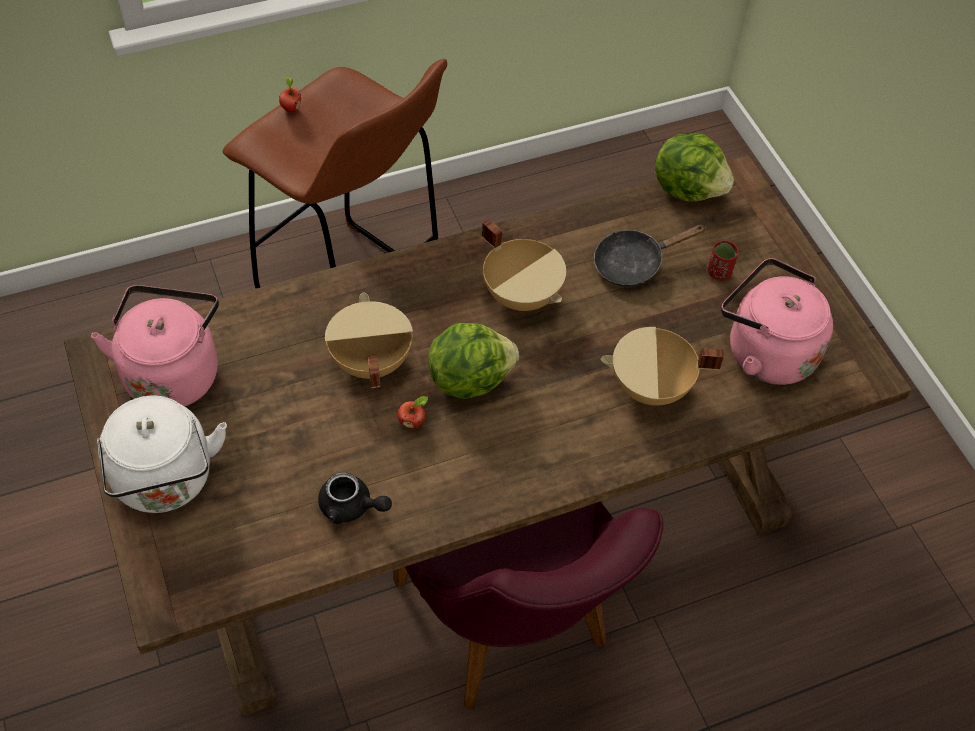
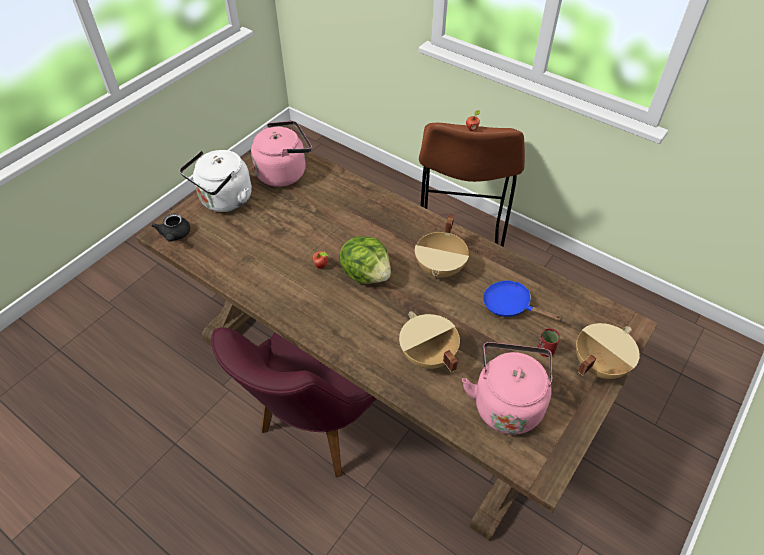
camera: 60 degrees right, 5 degrees down
(351, 507) = (254, 268): black teapot -> black teapot (175, 235)
(369, 362) = (344, 232): beige cooking pot -> beige cooking pot (598, 364)
(634, 263) = (511, 306): black frying pan -> blue frying pan
(688, 188) = (595, 305): lettuce -> none

